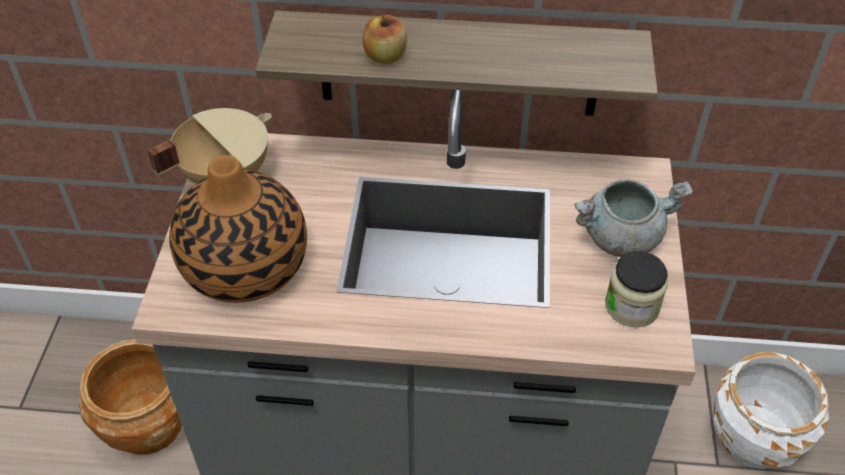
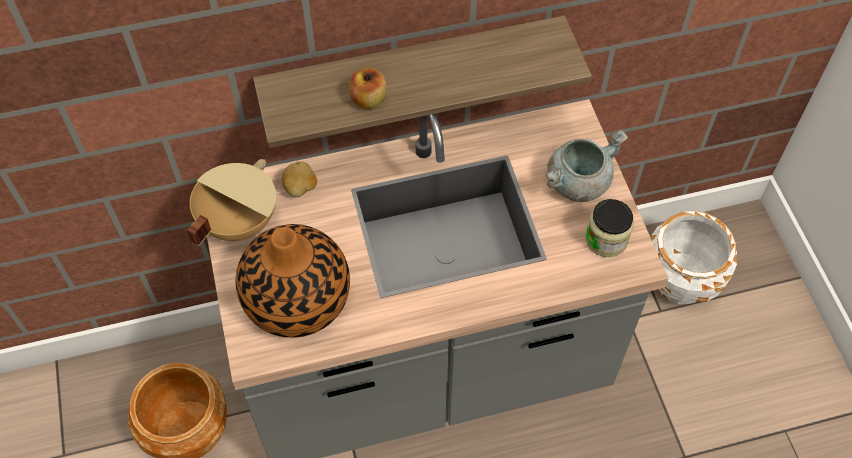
camera: 20 degrees left, 10 degrees up
(306, 162) = (301, 188): none -> potato

